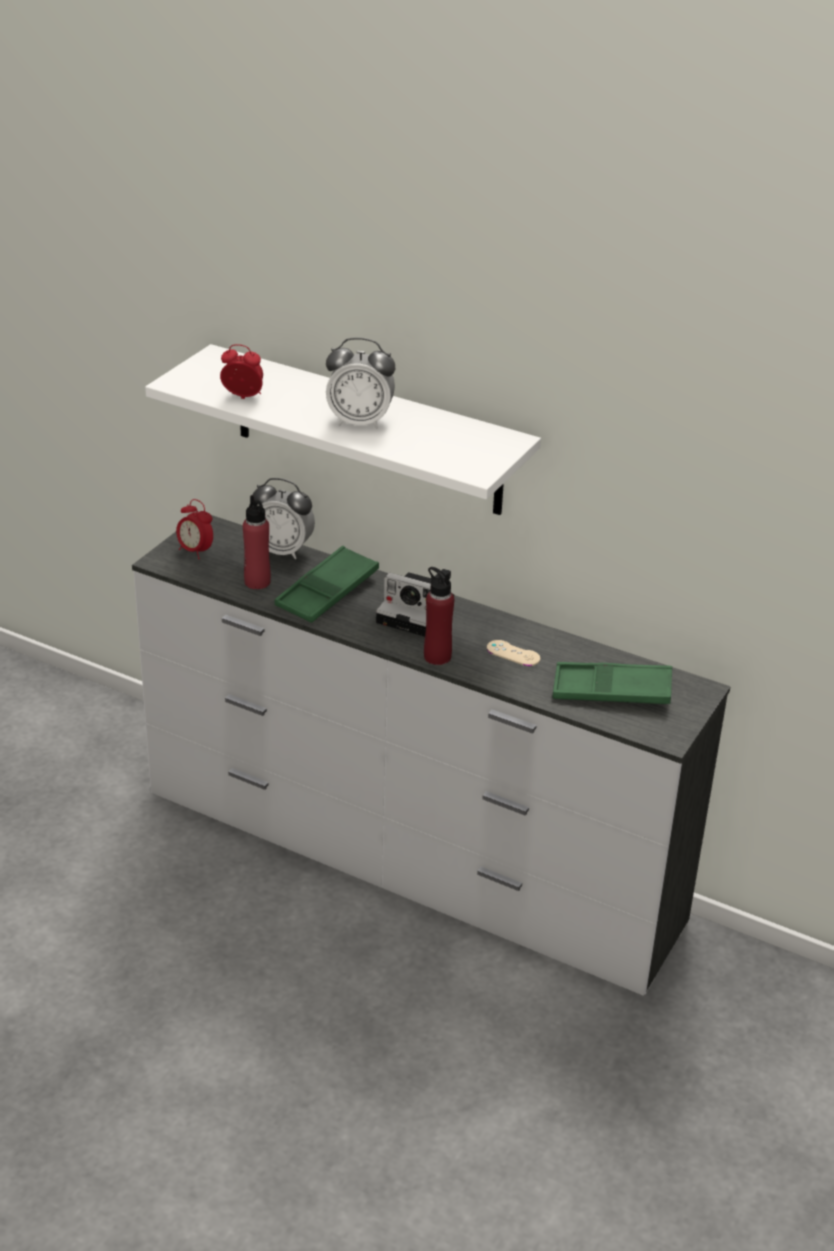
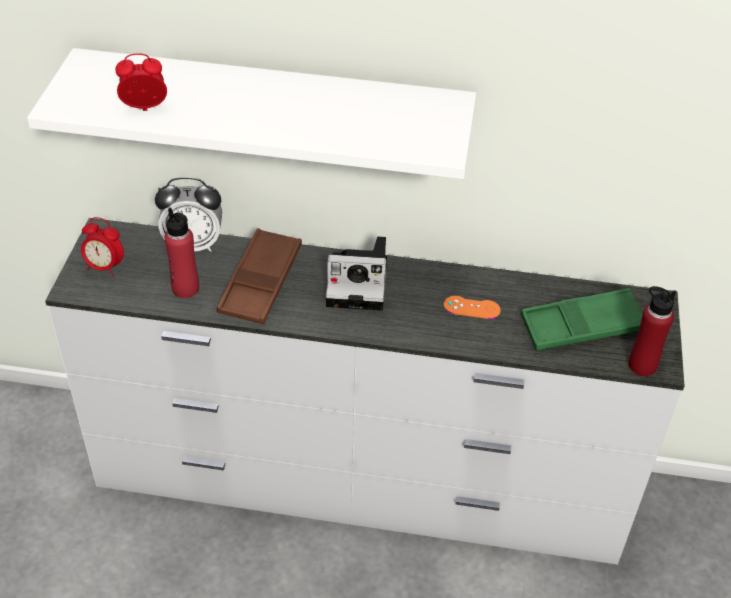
camera: 20 degrees left, 10 degrees up
(327, 592) = (261, 282): green tray -> brown tray
(360, 422) = (287, 113): alarm clock -> none
(437, 656) = (404, 331): red bottle -> red bottle (642, 365)
(513, 653) = (471, 308): beige game controller -> orange game controller

